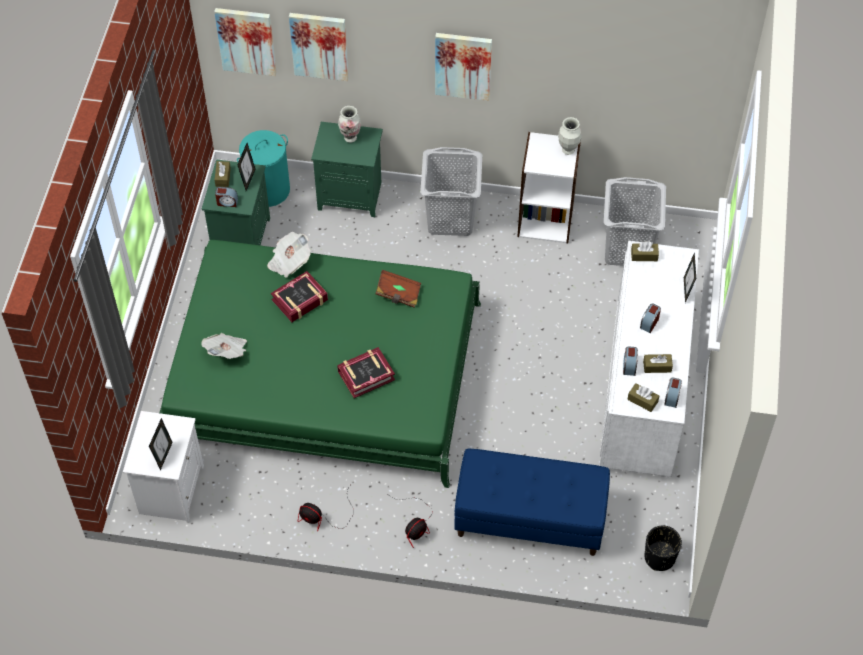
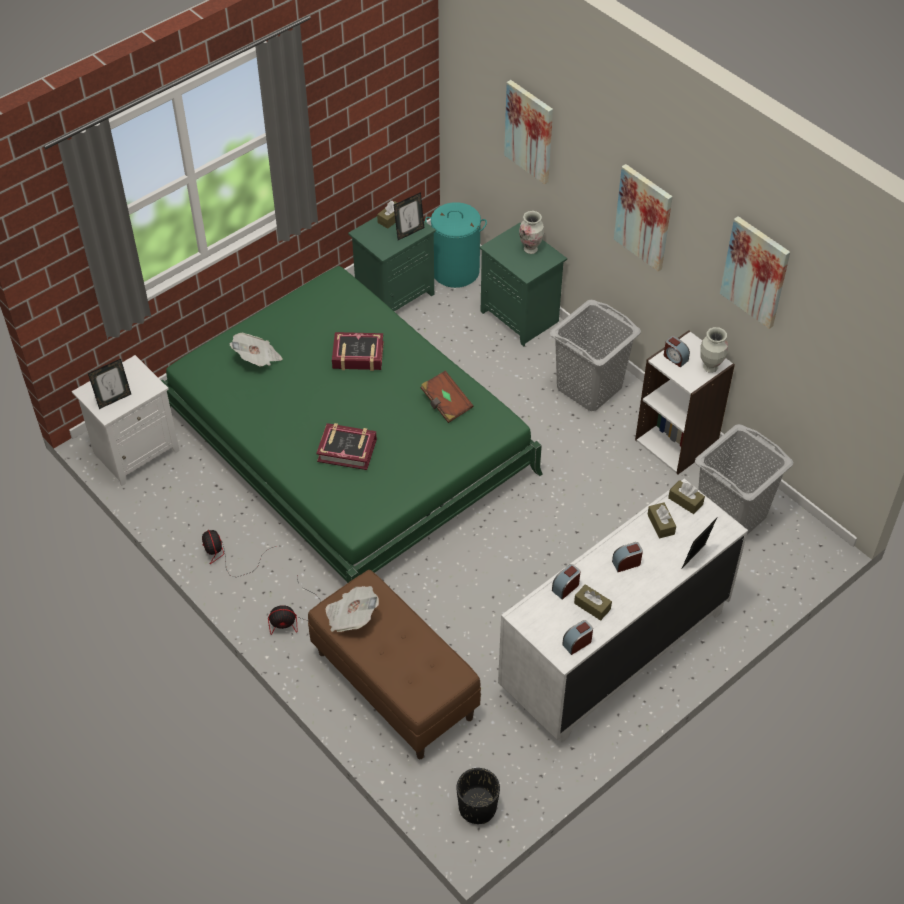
camera: 40 degrees right, 5 degrees down
(227, 202) = (373, 239): alarm clock -> alarm clock (675, 358)
(246, 40) = (474, 97): picture -> picture (755, 272)
(289, 261) = (382, 320): newspaper -> newspaper (351, 617)
(529, 520) = (393, 685): blue bench -> brown bench
(642, 400) = (545, 626): brown tissue box -> brown tissue box (661, 524)

